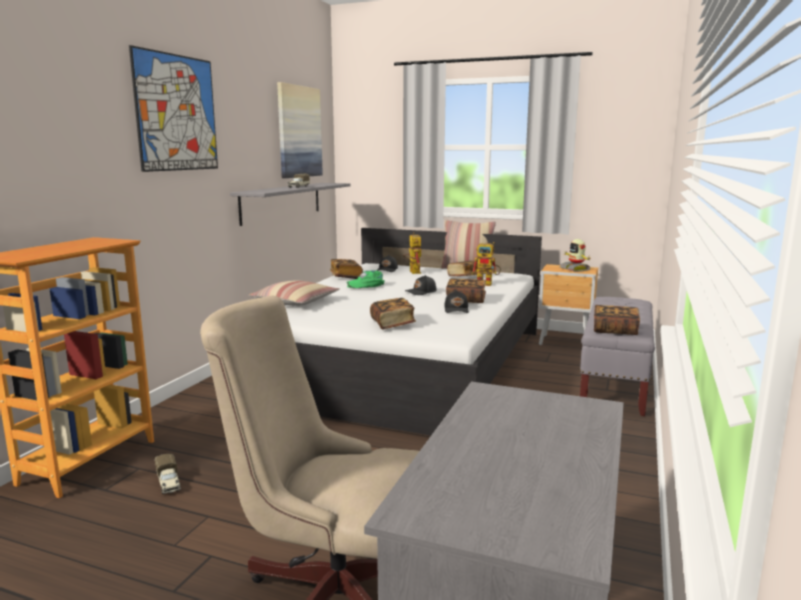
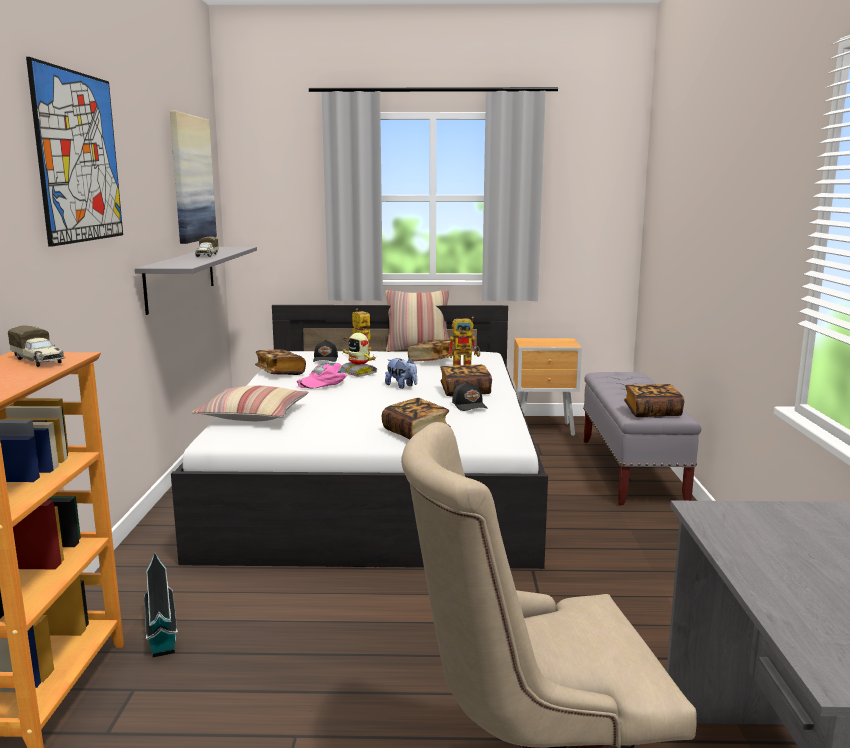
camera: 20 degrees left, 0 degrees up
(169, 484) = (199, 702): toy truck -> toy truck (39, 361)
(180, 440) = (162, 635): none -> toy house
(366, 285) = (322, 382): green cap -> pink cap
(421, 292) = (402, 386): black cap -> plush toy
(575, 269) = (553, 342): toy robot -> toy robot (358, 372)

